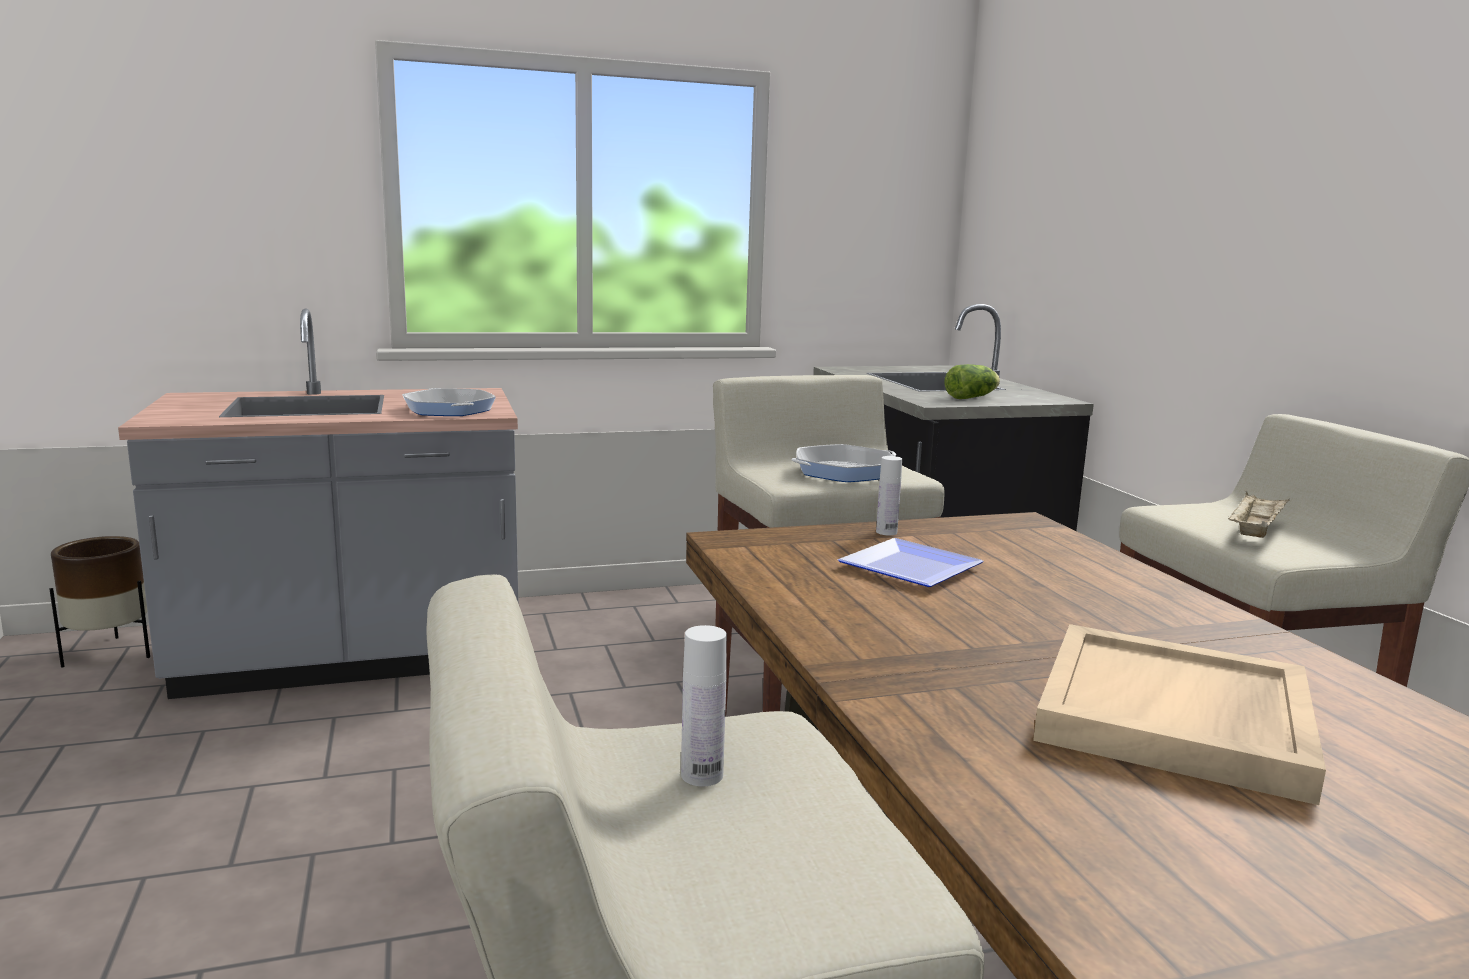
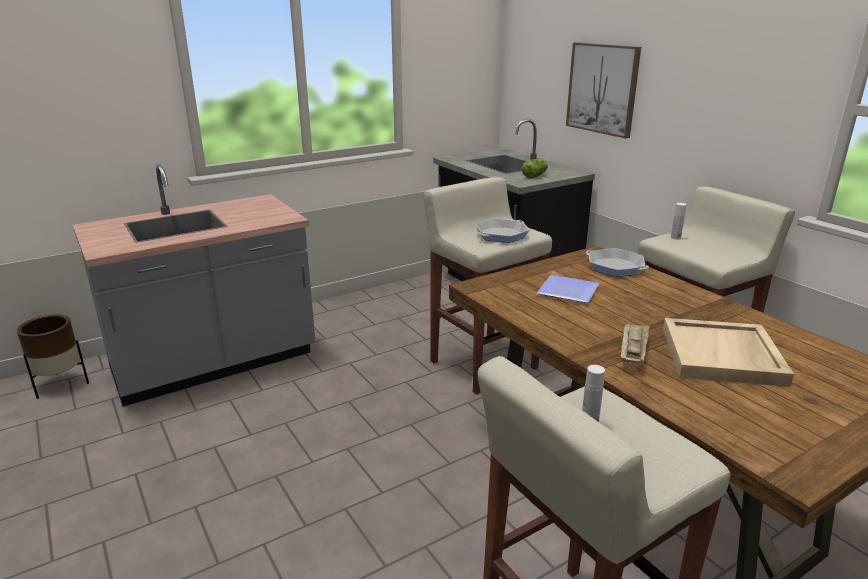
camera: 15 degrees left, 10 degrees up
(449, 409) = (263, 218): frying pan -> frying pan (615, 267)
(886, 532) = (541, 270): white bottle -> white bottle (675, 237)
(1112, 242) = (602, 89): none -> picture
(1254, 532) = (703, 249): beige tray -> beige tray (632, 353)

